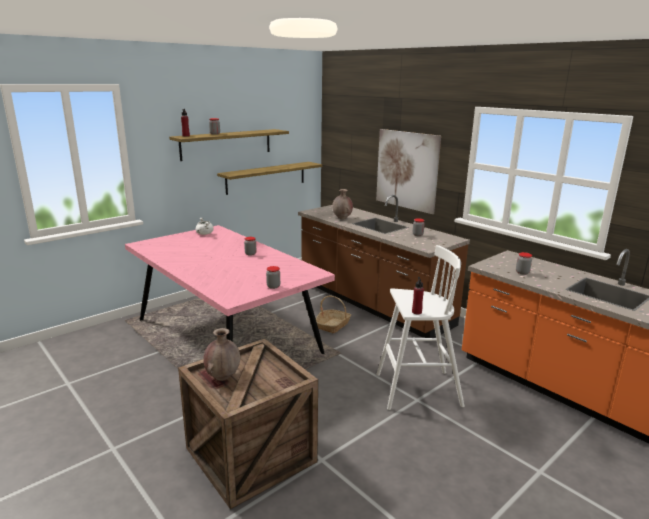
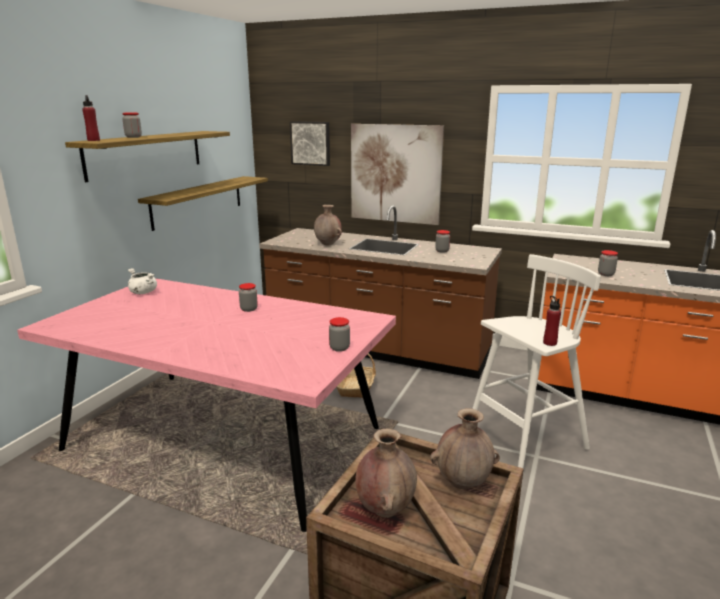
camera: 25 degrees left, 0 degrees up
(278, 377) = (463, 483): none -> brown vase
(355, 141) = (311, 143): none -> picture

